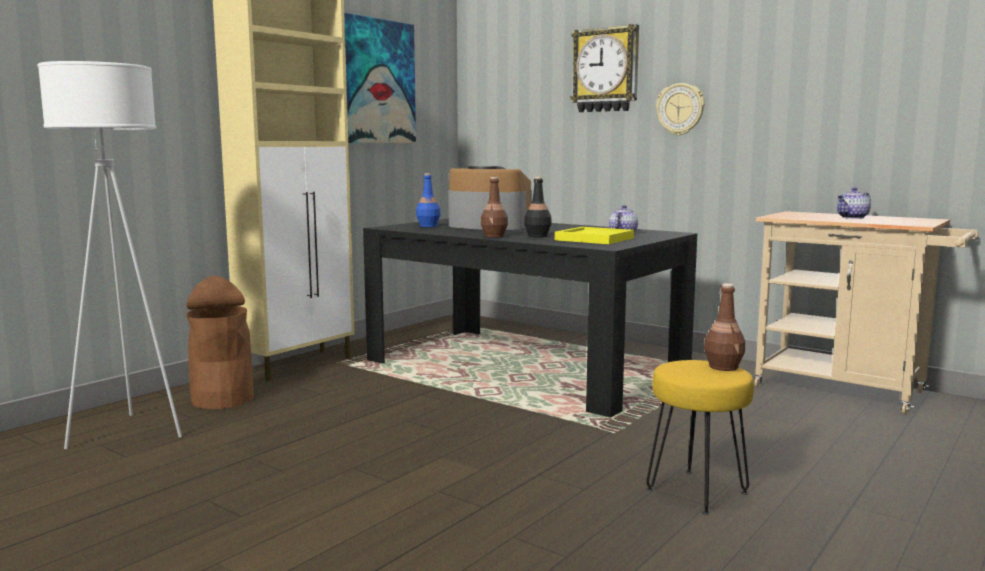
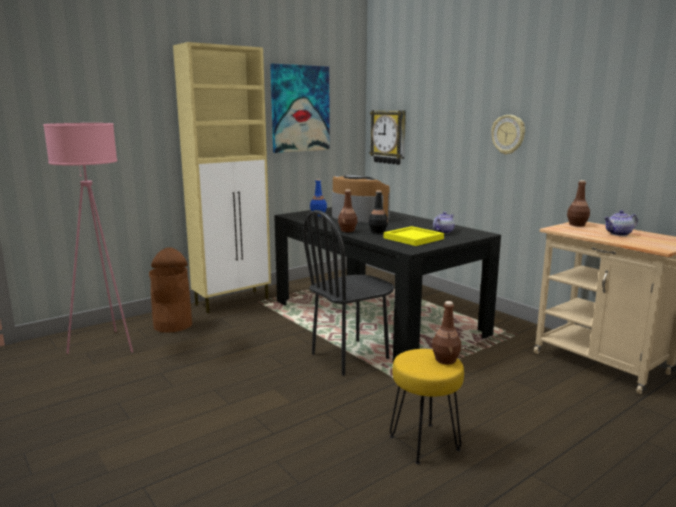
camera: 15 degrees right, 5 degrees up
(128, 433) = (106, 345): white floor lamp -> pink floor lamp
(523, 412) = (350, 357): none -> black chair
(606, 70) = (459, 101): wall clock -> wall clock (389, 137)
(792, 213) = (576, 224): none -> brown bottle

